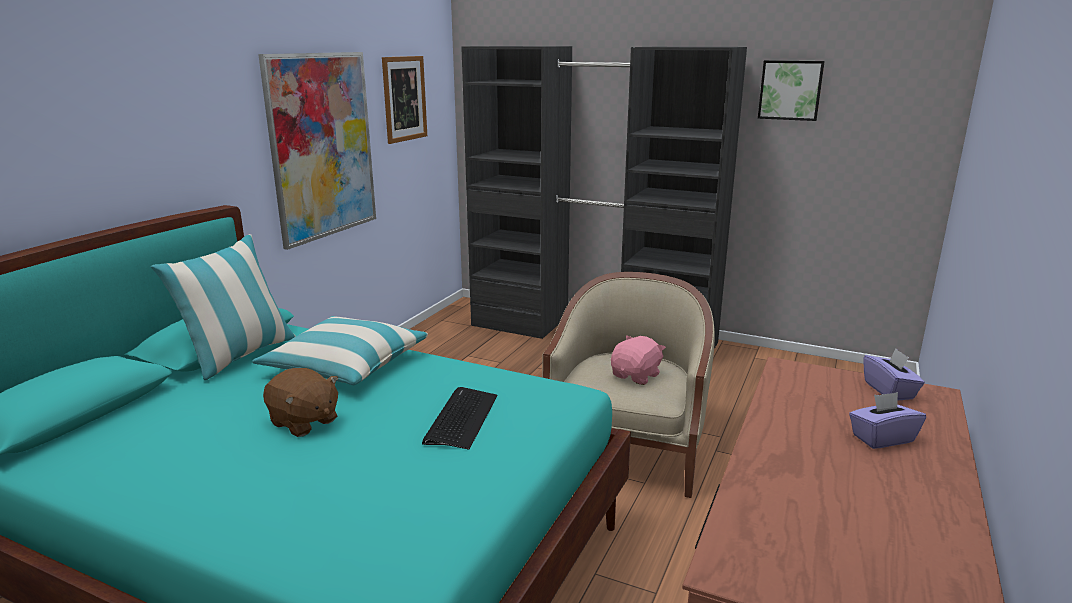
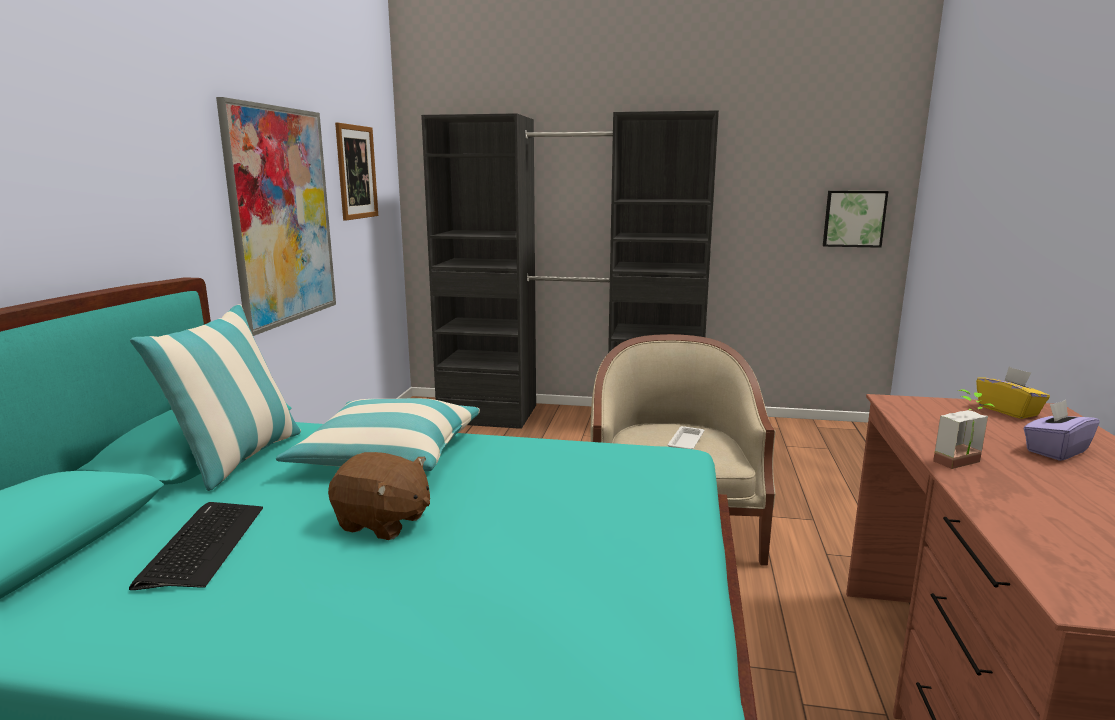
camera: 15 degrees left, 5 degrees down
(461, 419) = (577, 494): keyboard -> keyboard (203, 545)
(636, 376) = (686, 442): pink plush toy -> white tray
(774, 440) = (964, 465): none -> potted plant
(790, 90) = (757, 158): picture -> picture (854, 218)
(889, 390) = (1008, 411): purple tissue box -> yellow tissue box

